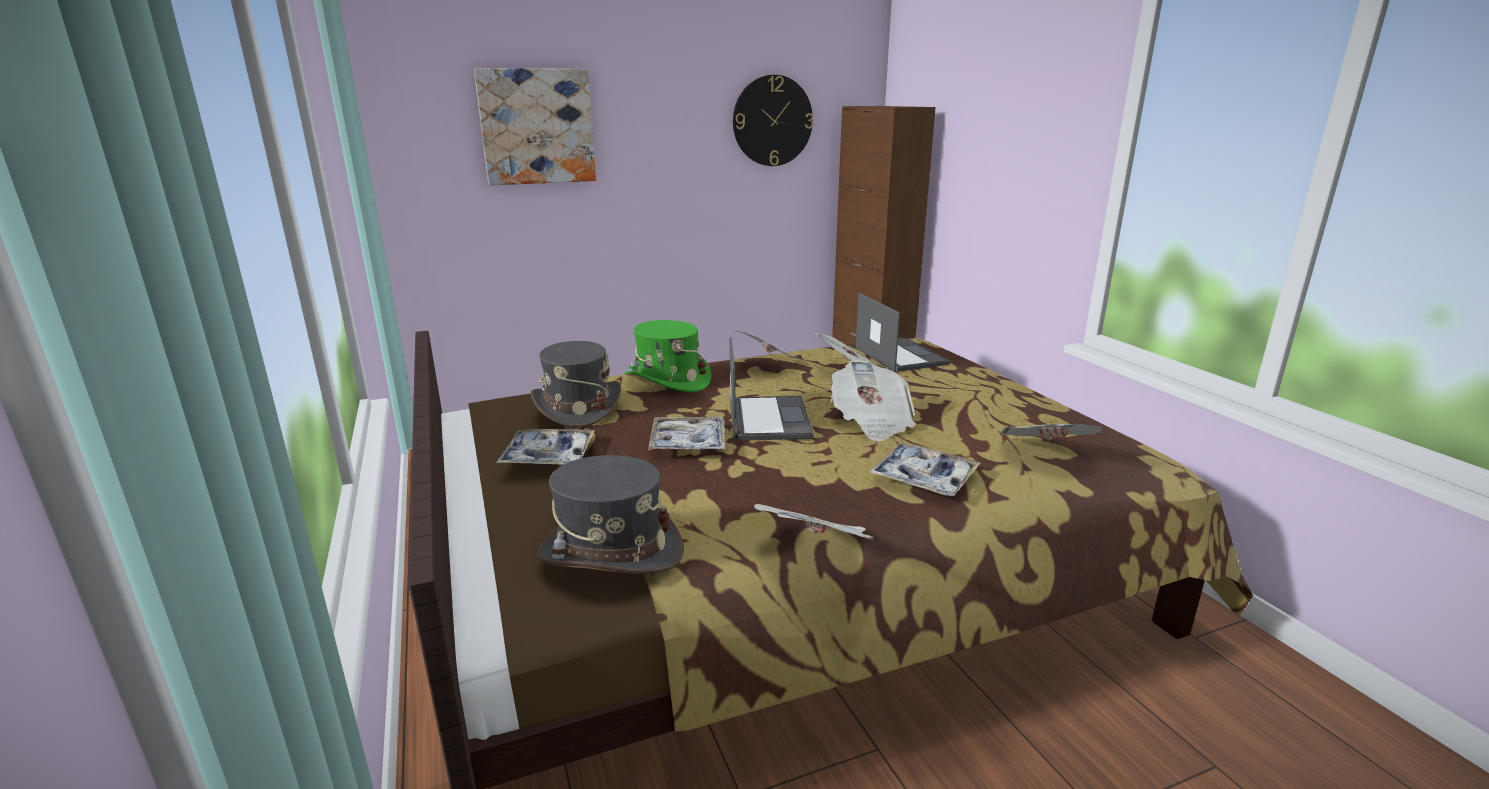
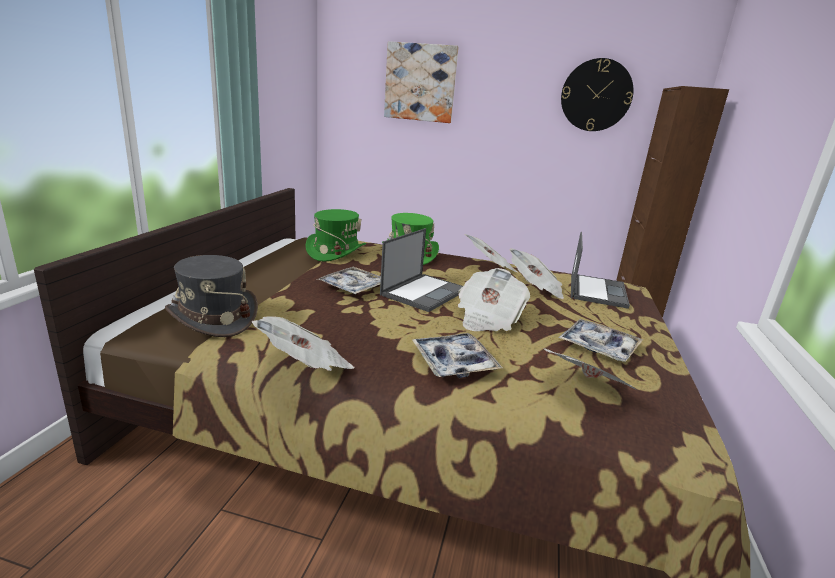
camera: 35 degrees right, 0 degrees up
(548, 456) = (278, 268): tray -> tray (598, 347)
(577, 407) = (336, 252): grey hat -> green hat

